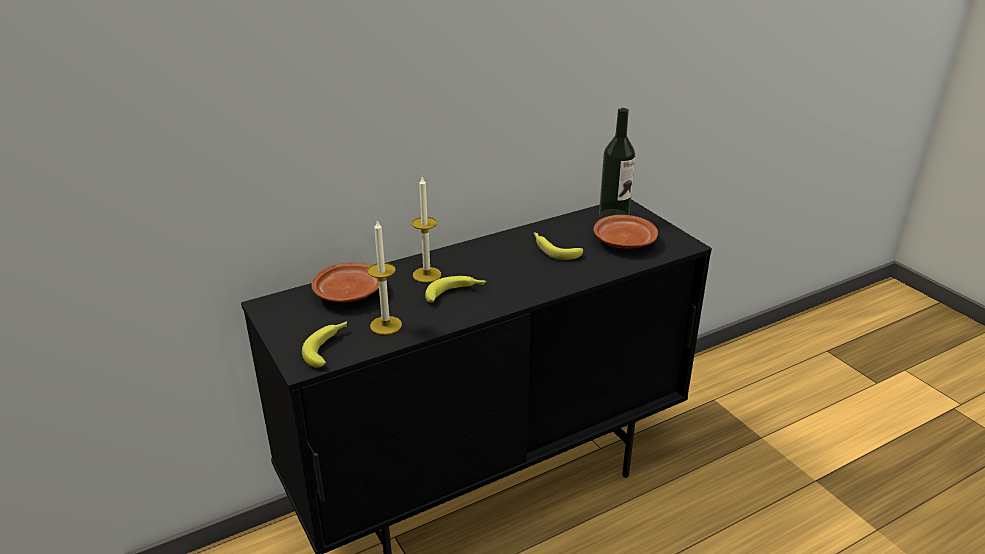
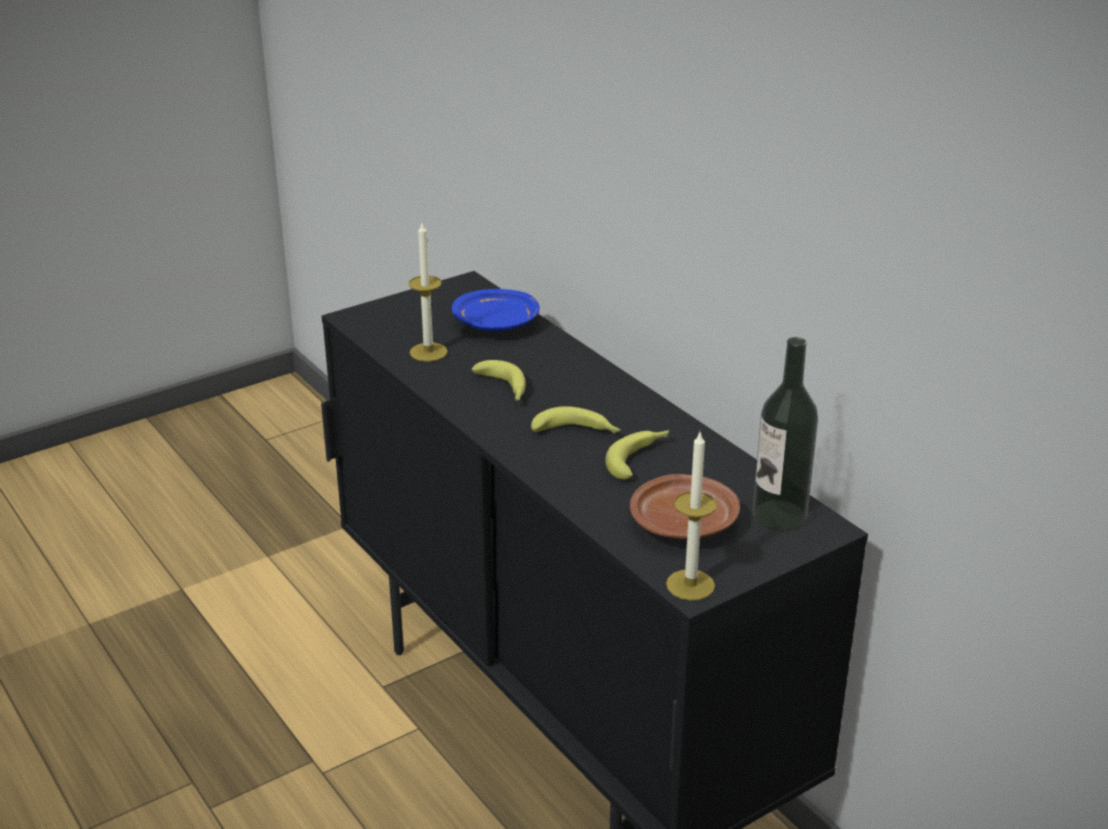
camera: 85 degrees right, 0 degrees up
(328, 347) = (384, 325): banana -> banana (577, 432)
(349, 293) = (497, 324): brown plate -> blue plate
(427, 274) = (548, 367): candle -> candle (690, 585)

